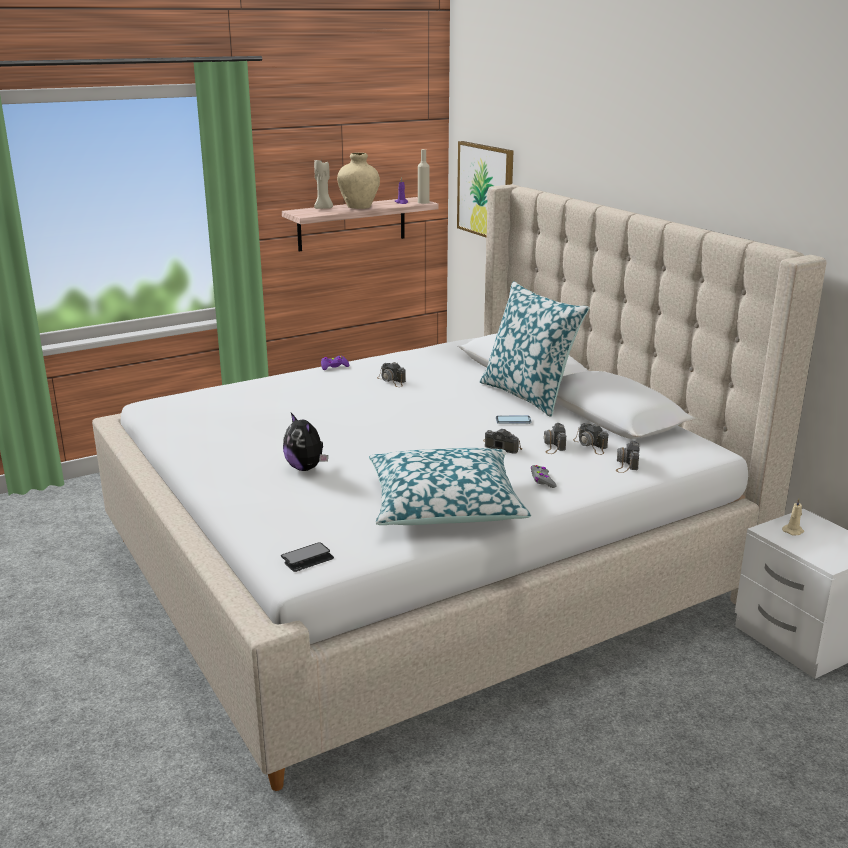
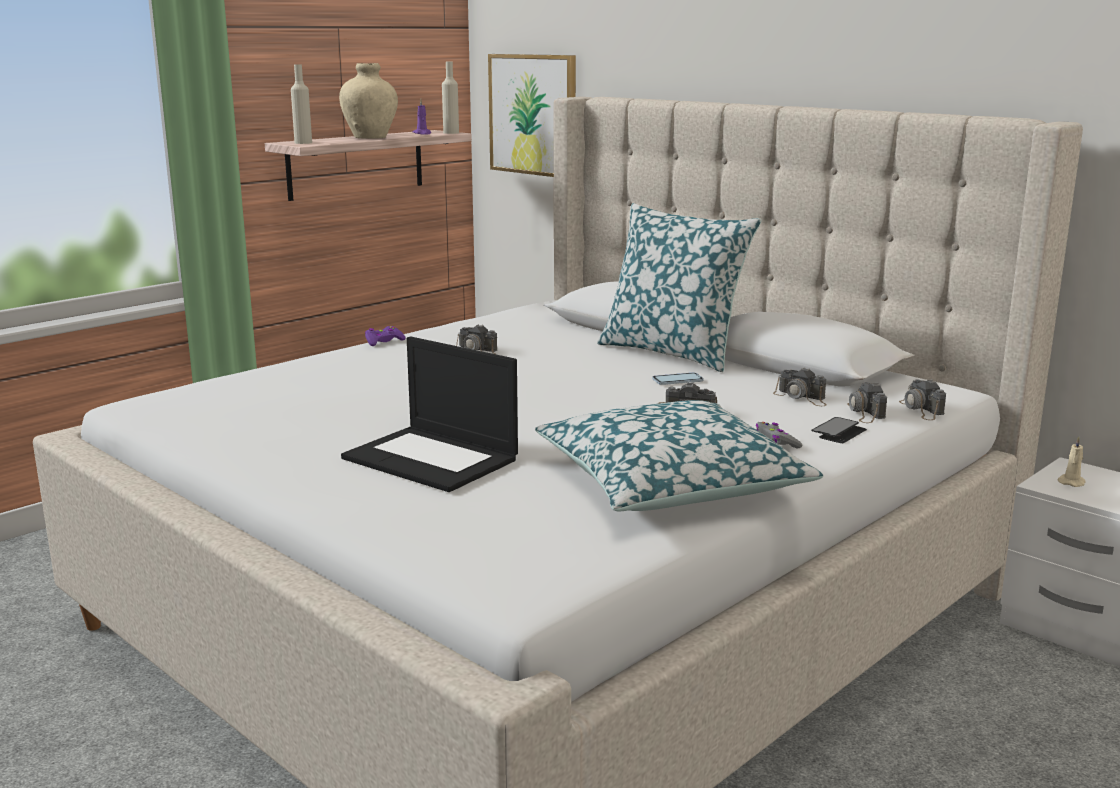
camera: 15 degrees left, 5 degrees down
(306, 212) = (303, 143): none -> beige bottle
(306, 468) = (433, 459): plush toy -> laptop
(307, 558) = (523, 574): phone -> phone (839, 432)
(324, 208) = (323, 139): beige candle -> none
(553, 445) = (754, 401): camera -> camera (921, 409)

